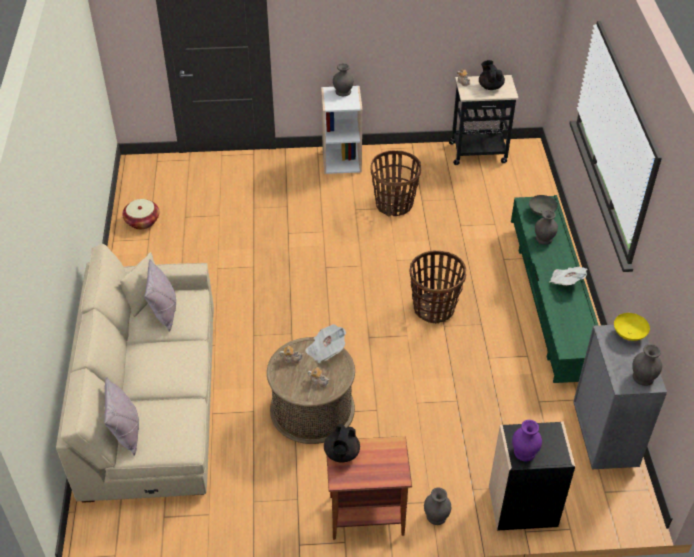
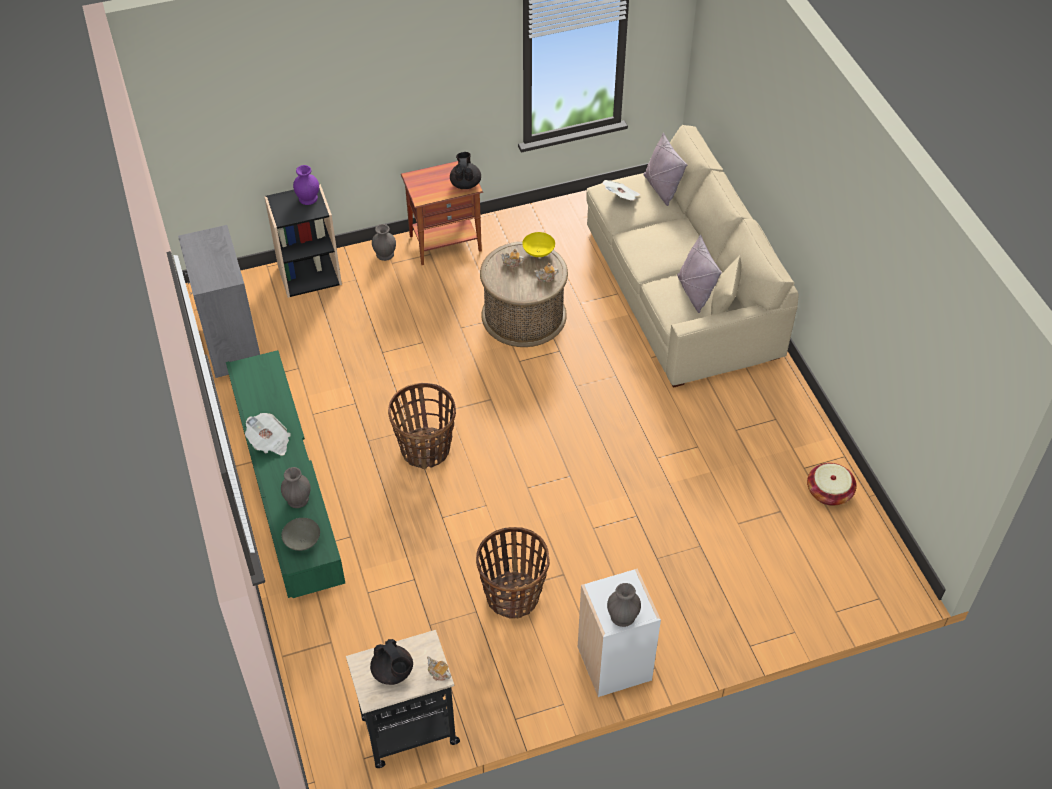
camera: 165 degrees right, 5 degrees up
(325, 350) = (516, 292): newspaper -> newspaper (621, 198)
(628, 334) = (208, 281): yellow bowl -> yellow bowl (539, 252)
(643, 377) = (199, 243): grey vase -> none

